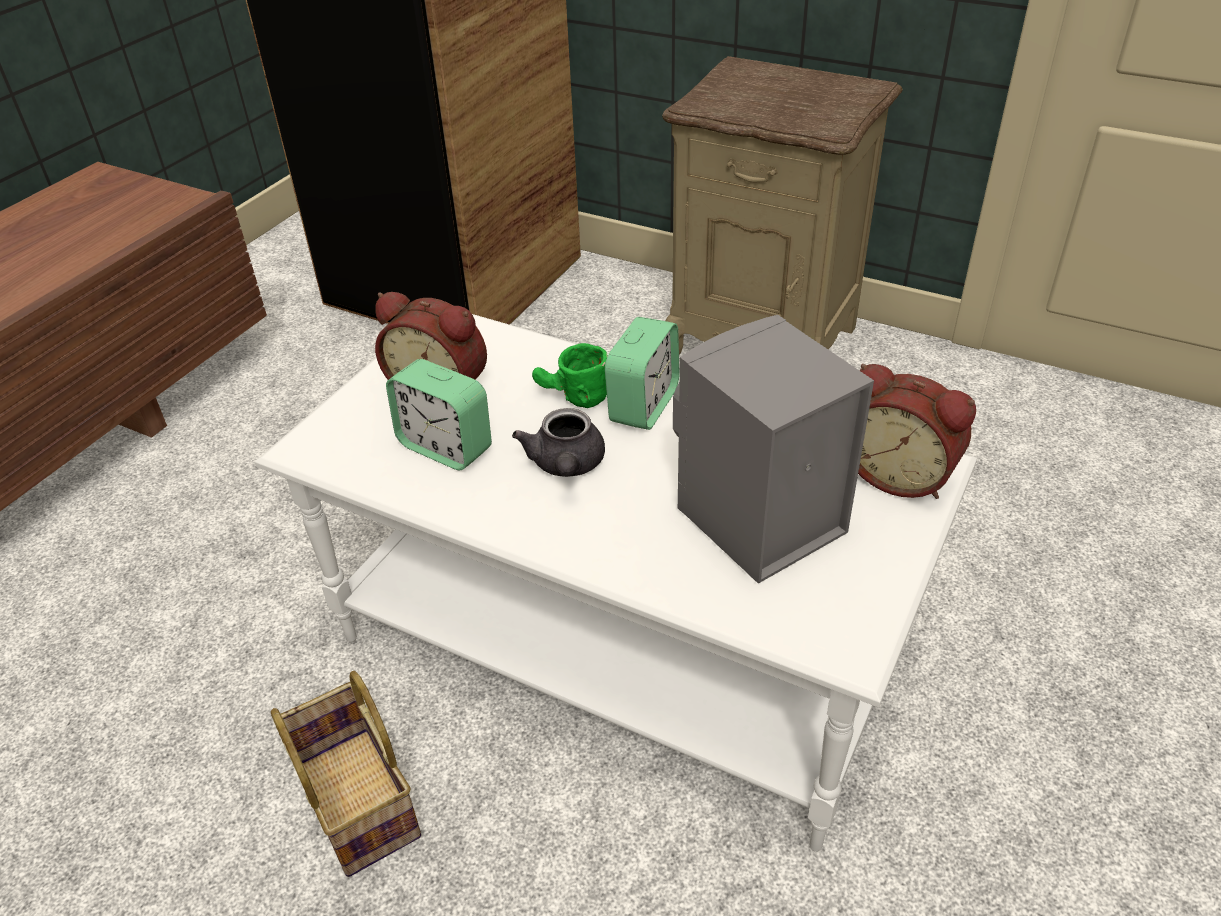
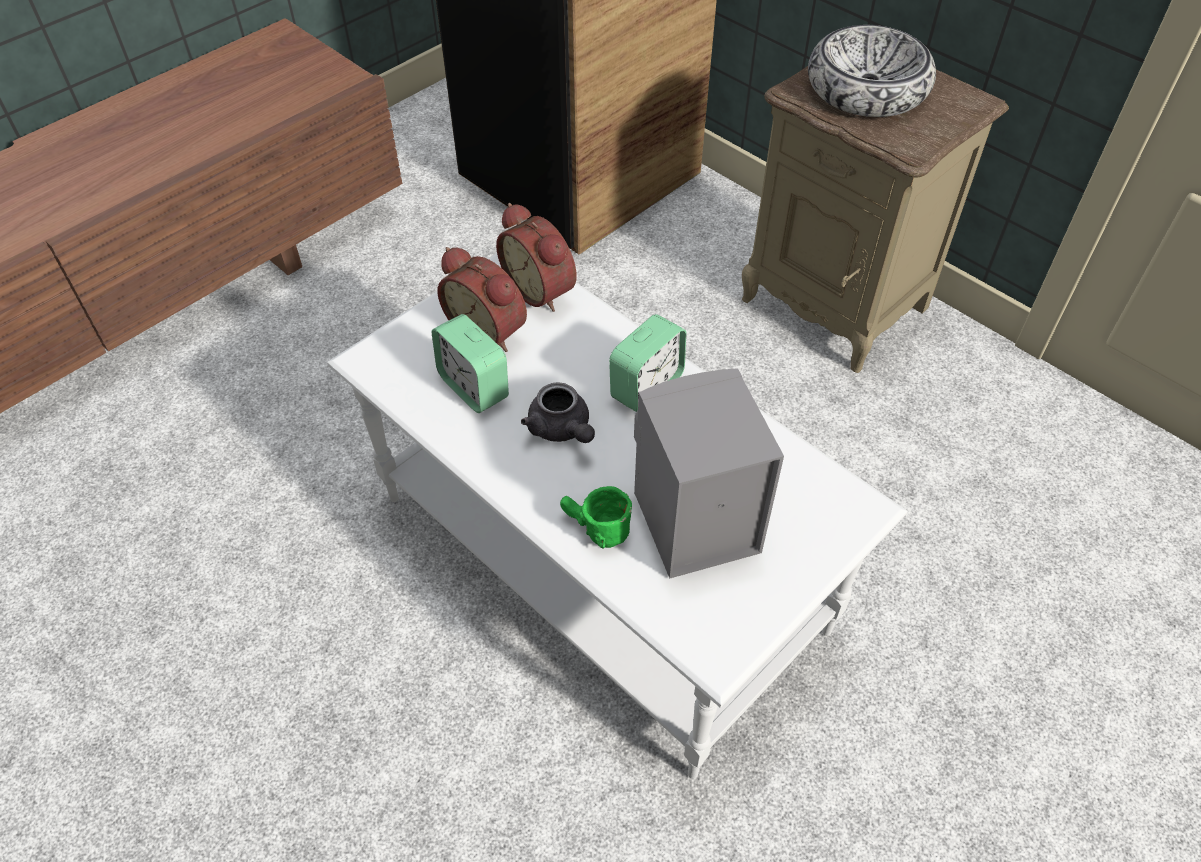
camera: 15 degrees right, 10 degrees up
(353, 799) = (359, 632): basket -> none
(566, 466) = (562, 430): grey teapot -> grey teapot turned 45 degrees counterclockwise
(571, 398) = (590, 365): green mug -> green mug (593, 530)
(762, 94) = (867, 89): none -> bowl
(899, 474) = (831, 509): alarm clock -> alarm clock (542, 289)

